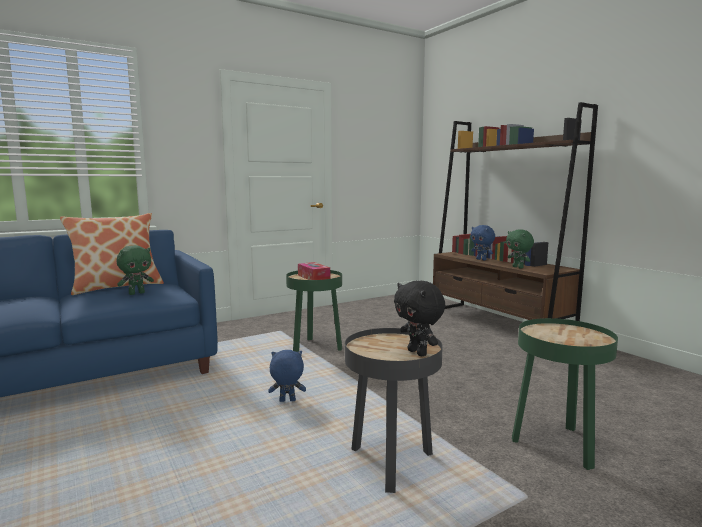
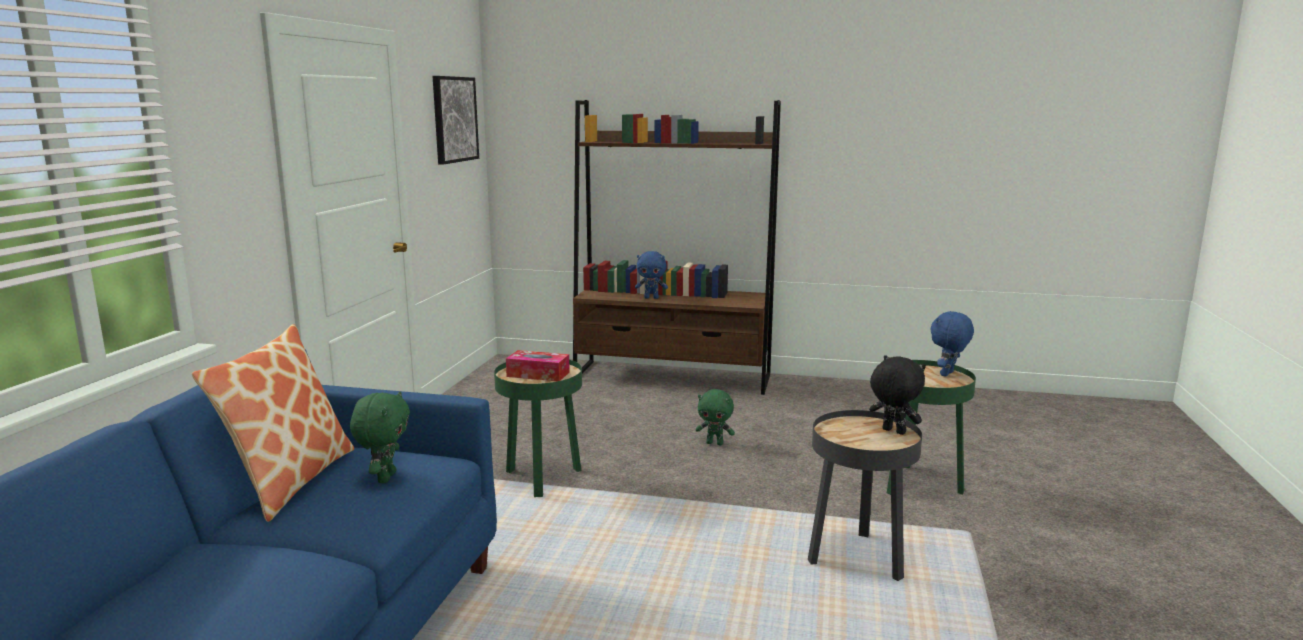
camera: 45 degrees left, 5 degrees up
(287, 401) = (658, 553): blue plush toy -> blue plush toy (948, 374)
(387, 138) = (454, 119): none -> picture
(418, 353) = (892, 431): black plush toy -> black plush toy turned 150 degrees counterclockwise
(518, 267) = (715, 303): green plush toy -> green plush toy (715, 443)

